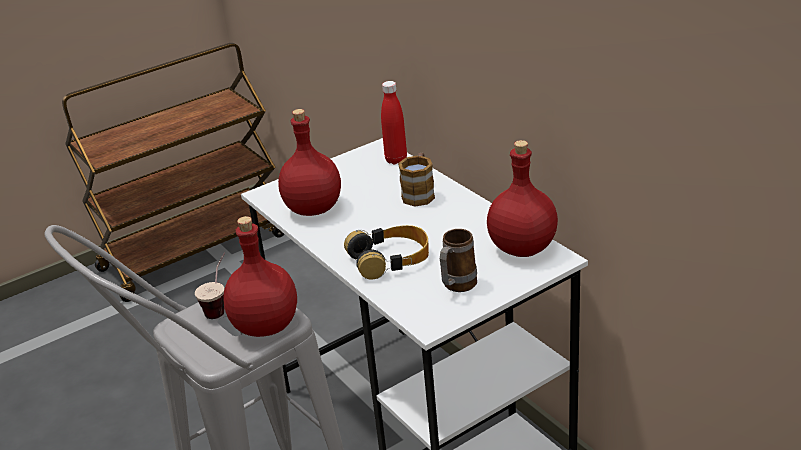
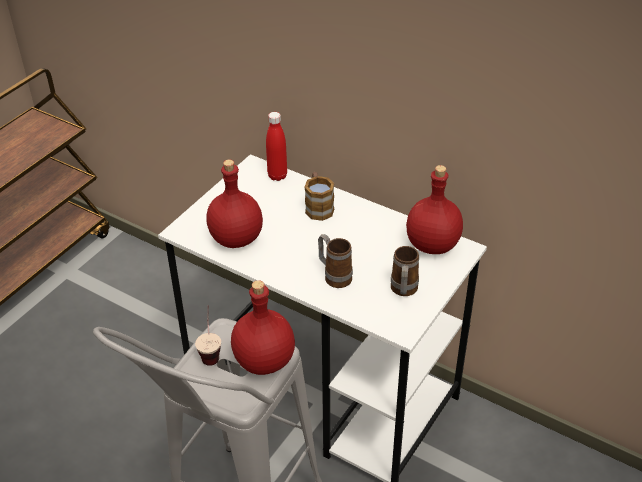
camera: 25 degrees left, 10 degrees up
(390, 259) = (334, 276): headphones -> mug

